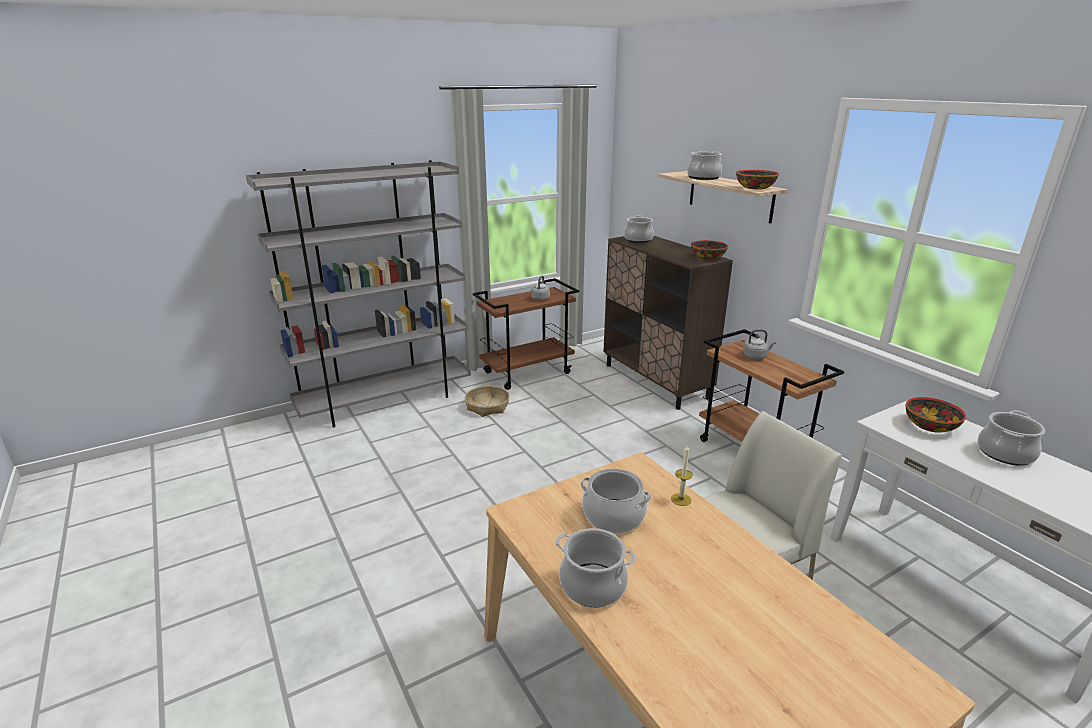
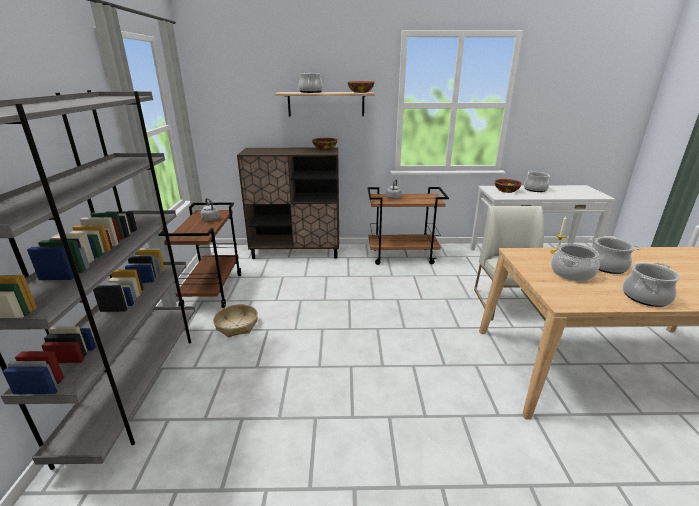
camera: 60 degrees left, 0 degrees up
(638, 240) = (257, 151): cooking pot -> cooking pot (607, 266)

